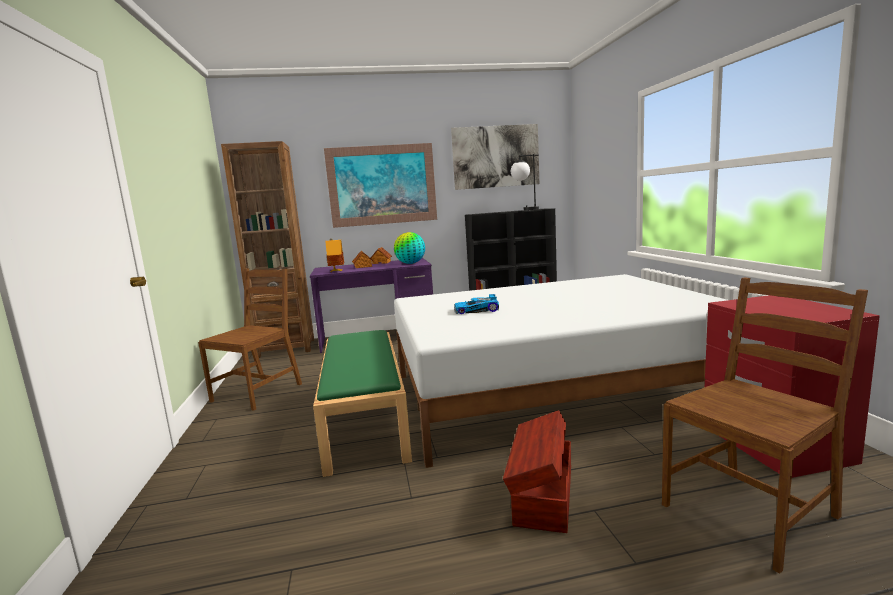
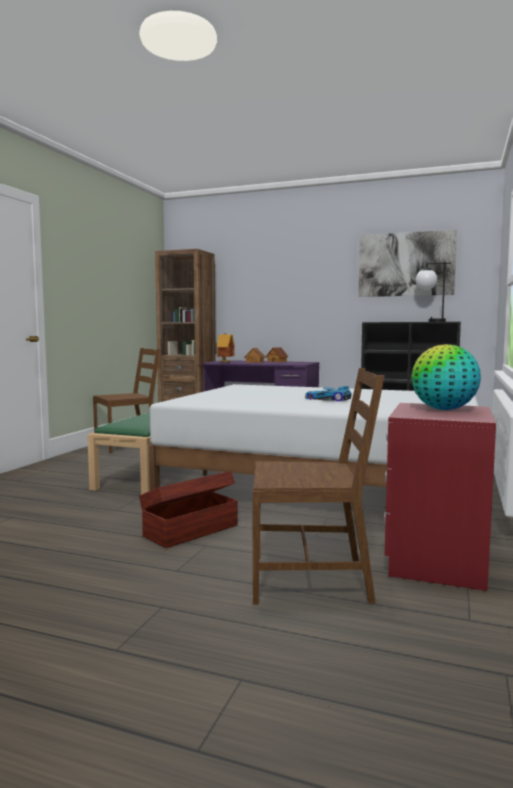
camera: 30 degrees right, 5 degrees down
(382, 185) = (289, 289): picture -> none
(411, 263) = (293, 363): globe -> globe (444, 409)
(476, 310) = (255, 395): toy car -> toy car (327, 399)

